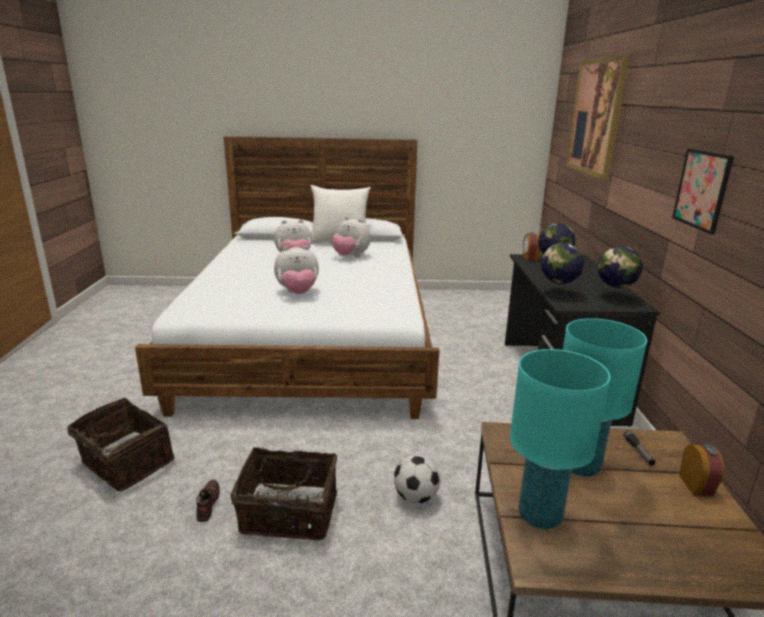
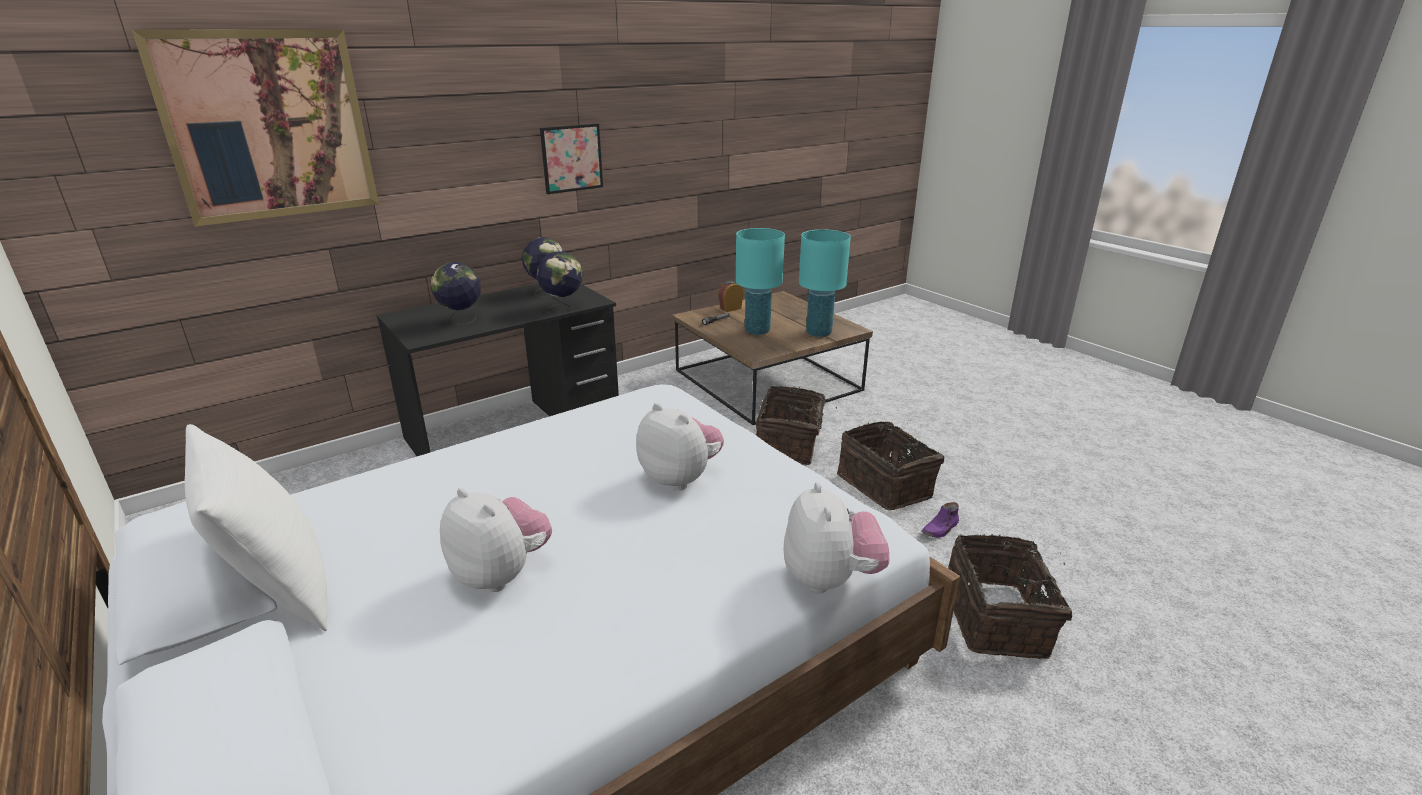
camera: 125 degrees left, 5 degrees up
(207, 503) = (940, 529): brown shoe -> purple shoe
(350, 256) = (415, 522): plush toy -> plush toy (830, 579)
(416, 497) = (789, 444): football -> basket
(529, 258) = (421, 336): alarm clock -> none

